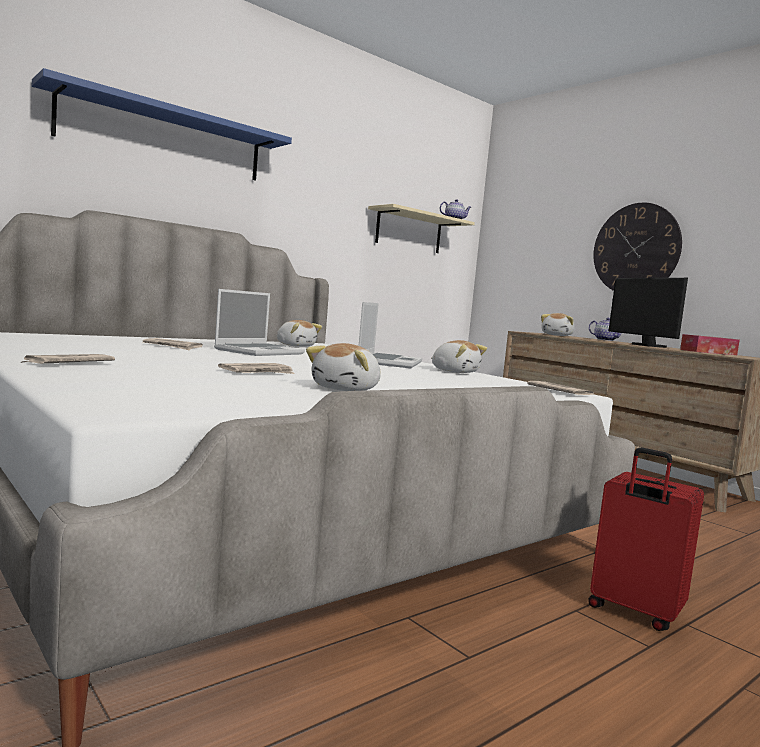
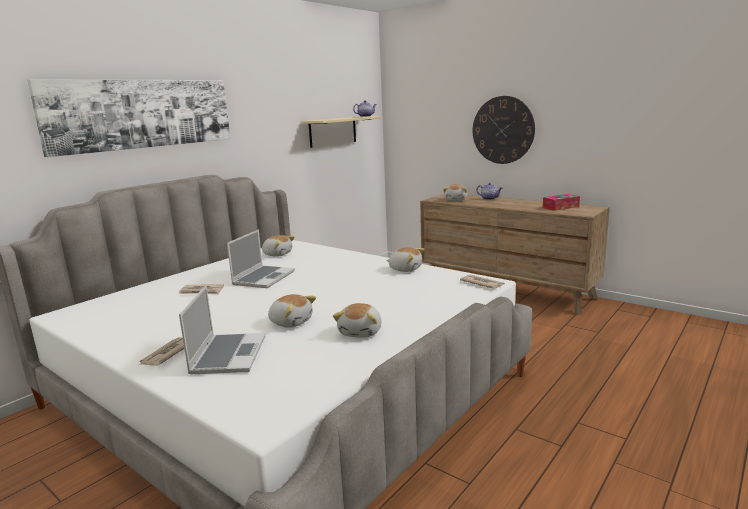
camera: 10 degrees left, 10 degrees up
(165, 137) = (142, 114): blue shelf -> picture
(258, 372) = (291, 322): newspaper -> plush toy
(389, 362) = (356, 266): laptop -> laptop (228, 355)
(634, 612) = (547, 421): red suitcase -> none
(646, 345) = (519, 205): monitor -> none

